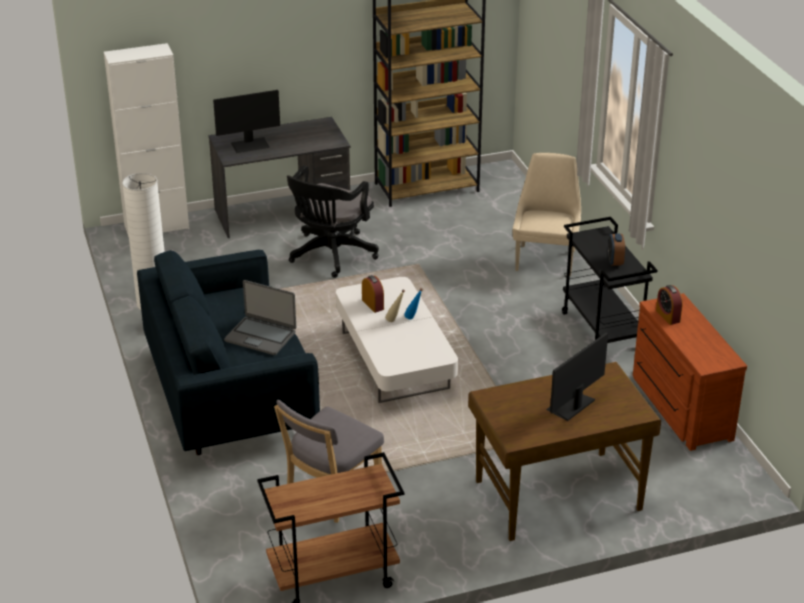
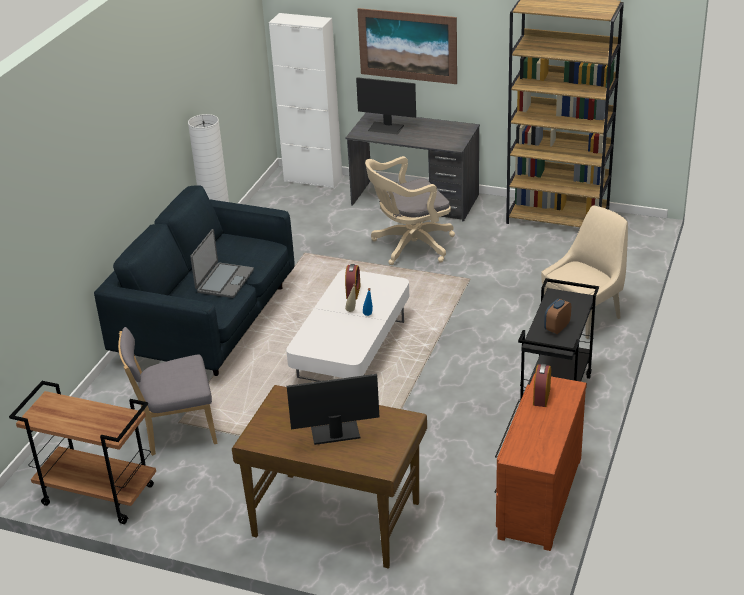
camera: 40 degrees right, 0 degrees up
(251, 54) = (407, 45): none -> picture
(261, 336) = (224, 281): laptop -> laptop turned 135 degrees counterclockwise
(330, 256) = (409, 246): black office chair -> beige office chair

